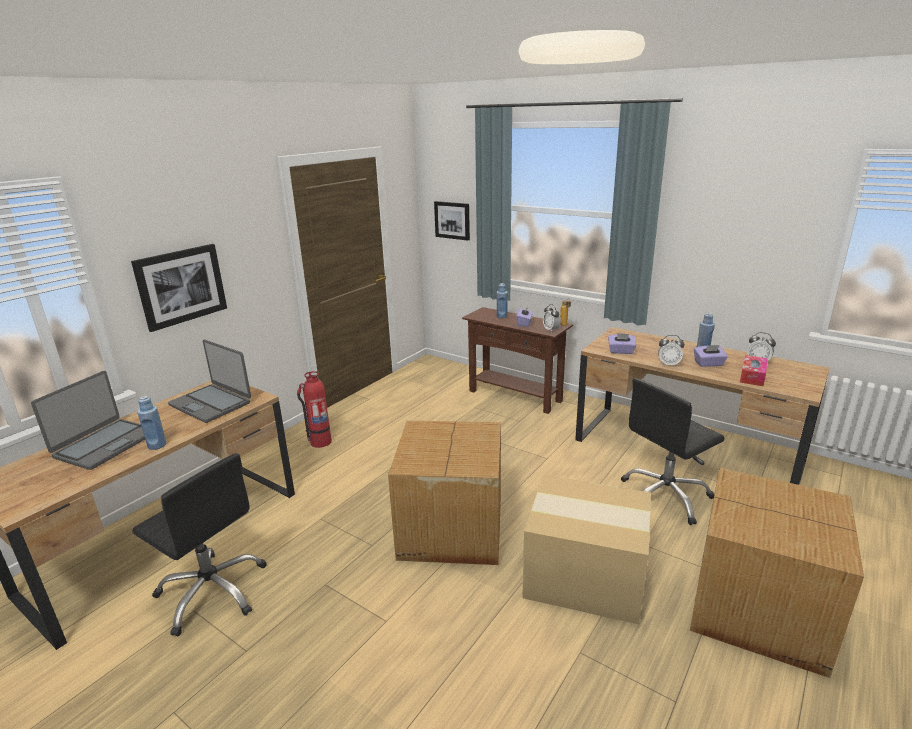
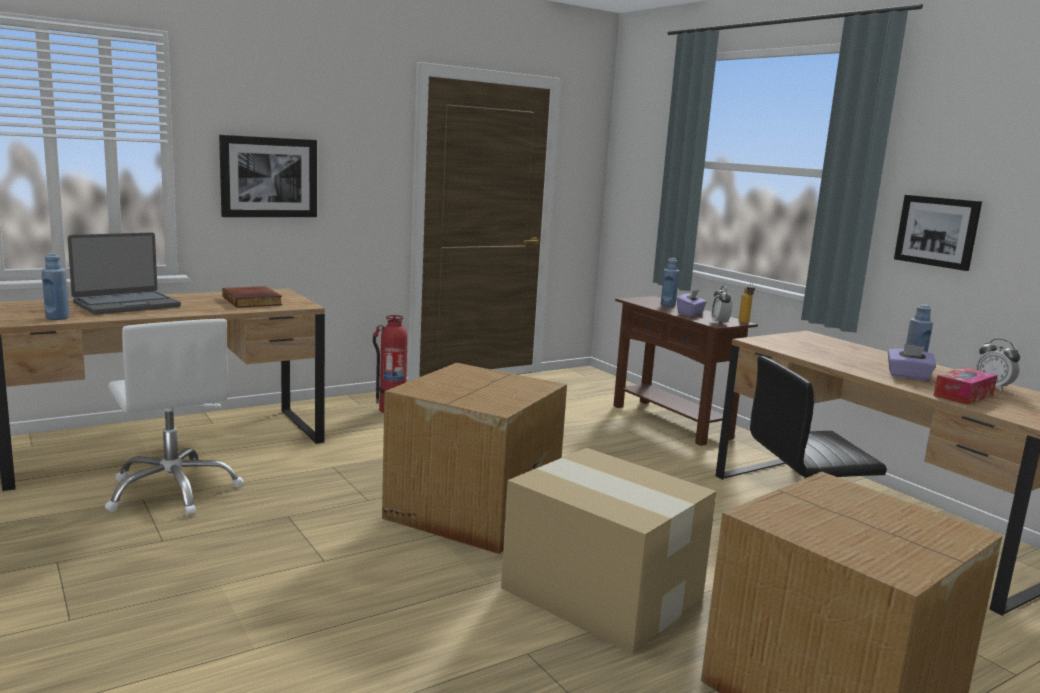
camera: 20 degrees right, 10 degrees down
(157, 445) = (169, 313): blue bottle -> blue bottle (57, 318)
(211, 403) = (253, 301): laptop -> book
(213, 591) = (173, 490): black office chair -> white office chair
(452, 220) = (640, 182): picture -> picture (937, 231)
(621, 351) = (789, 347): purple tissue box -> none
(668, 364) = (844, 367): alarm clock -> none

